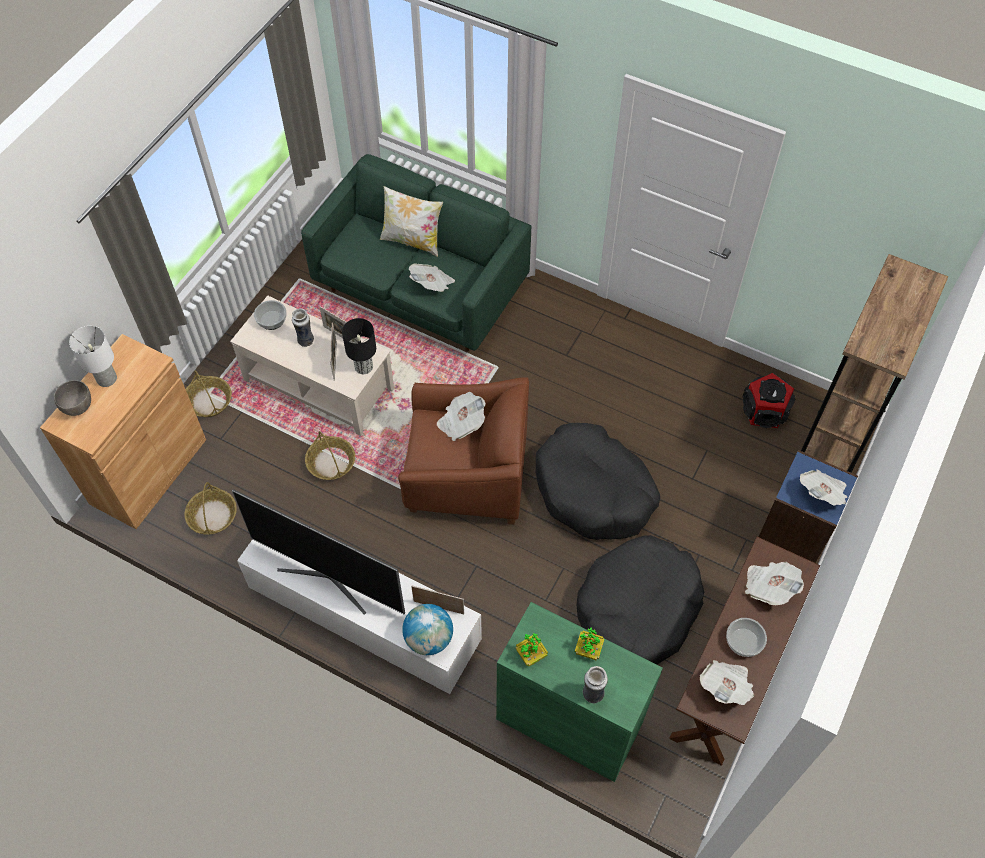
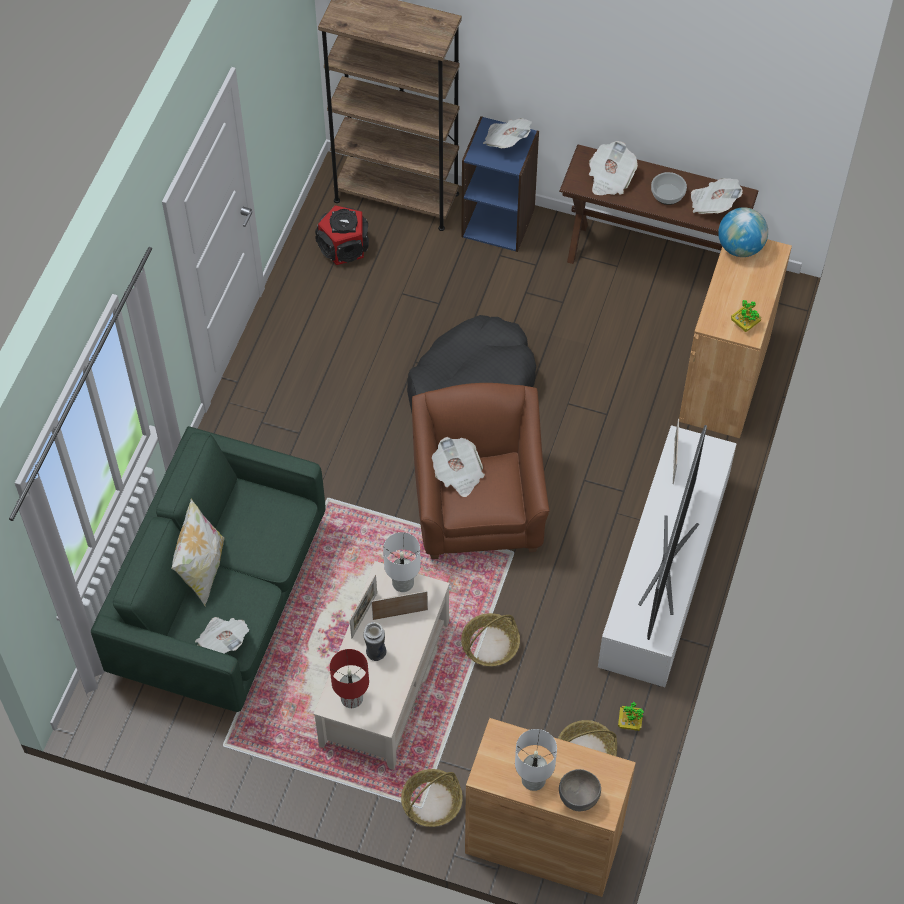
camera: 100 degrees left, 0 degrees up
(272, 320) = (351, 698): bowl -> red table lamp
(363, 367) = (403, 583): black table lamp -> white table lamp
(429, 638) = (708, 464): globe -> globe (740, 247)
(432, 285) = (269, 536): newspaper -> newspaper (223, 642)
(569, 721) = (724, 380): green cabinet -> brown cabinet
(588, 649) = (727, 282): potted plant -> potted plant (629, 722)
(592, 694) = (767, 275): vase -> none
(637, 610) = (598, 337): black dog bed -> none

